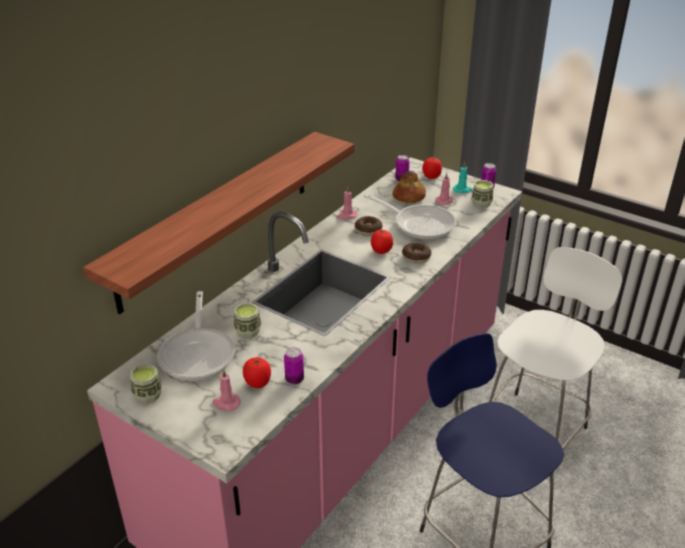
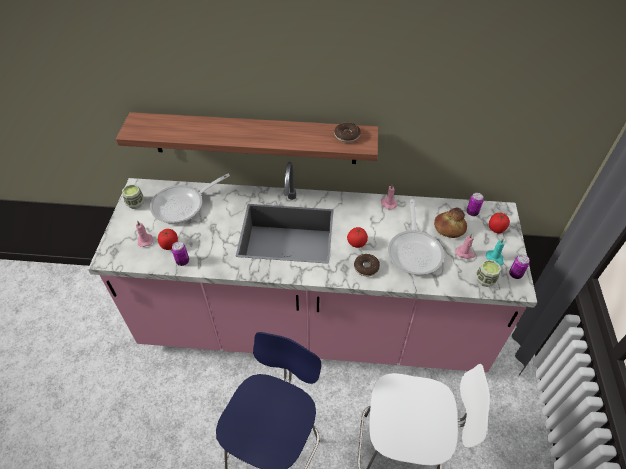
camera: 60 degrees right, 15 degrees up
(248, 332) = (216, 217): cup -> none
(368, 230) = (379, 224): donut -> donut (347, 136)

